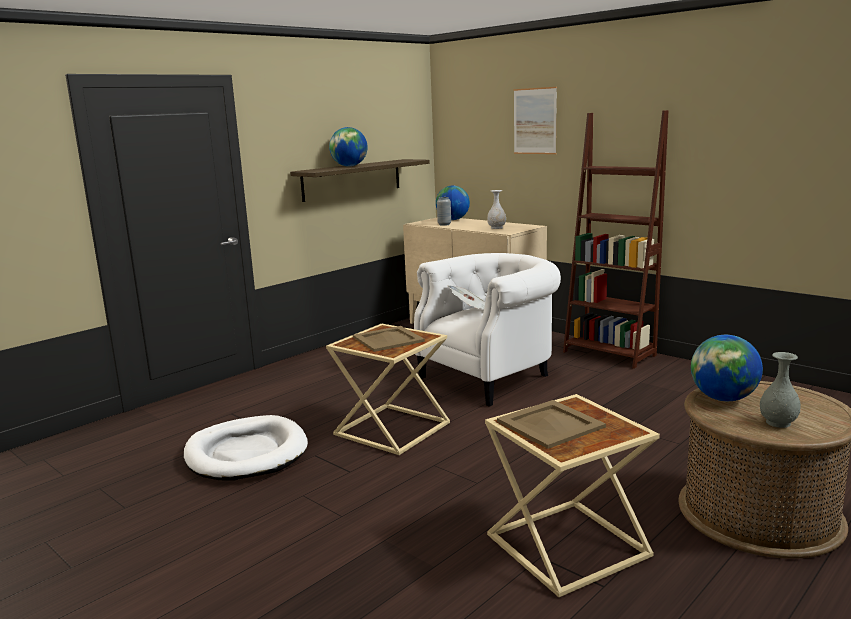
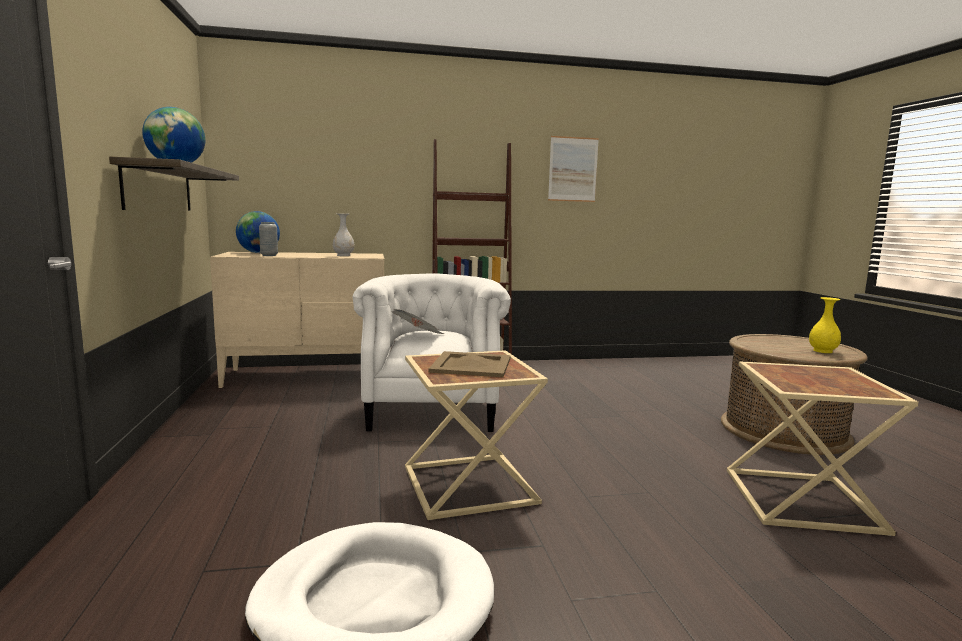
camera: 55 degrees left, 5 degrees down
(535, 121) = (361, 144): picture -> picture (573, 169)
(549, 424) = (810, 381): beige tray -> none
(723, 399) = (767, 347): globe -> none
(778, 423) = (823, 351): grey vase -> yellow vase

